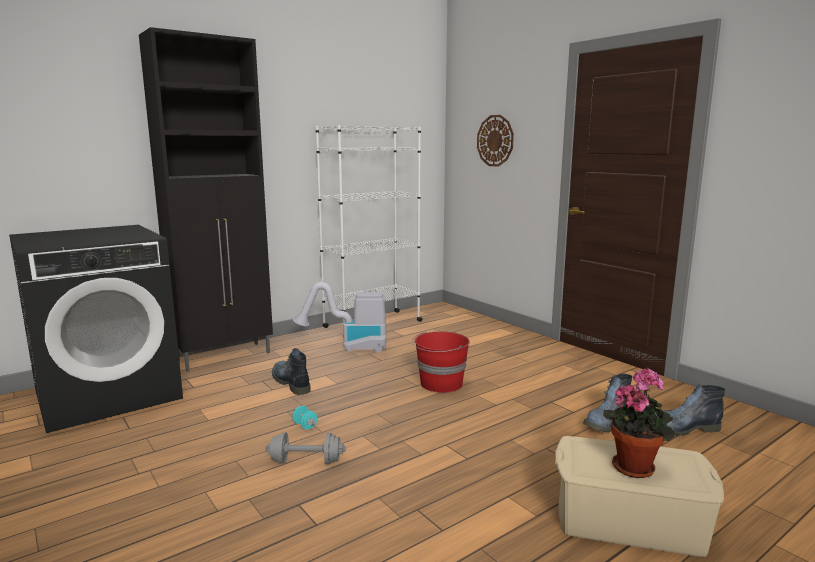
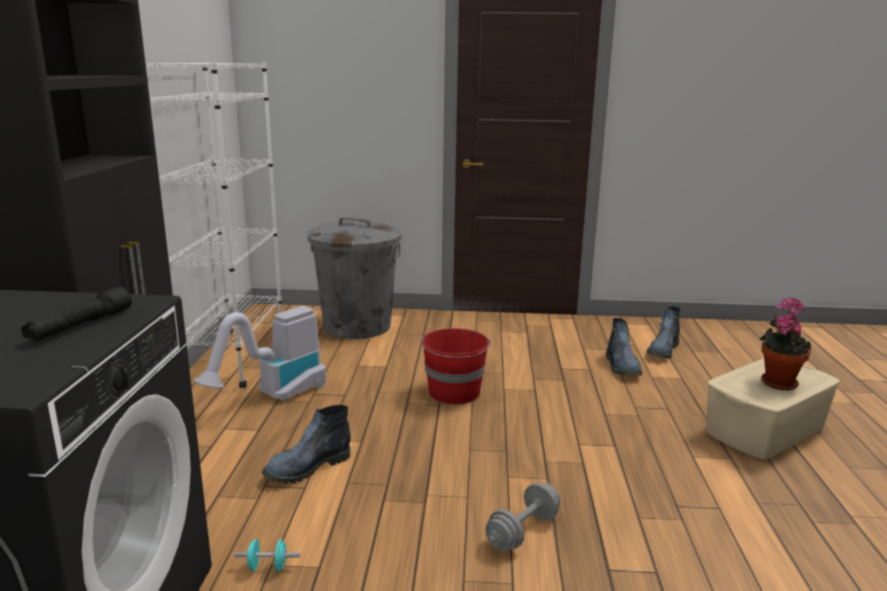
camera: 50 degrees left, 5 degrees up
(109, 239) = (81, 326): none -> black flashlight
(290, 383) = (307, 468): boot -> boot turned 45 degrees counterclockwise
(305, 426) = (438, 501): turquoise dumbbell -> turquoise dumbbell (268, 567)
(471, 329) = (357, 326): none -> grey trash can
(495, 140) = (335, 81): wall clock -> none

